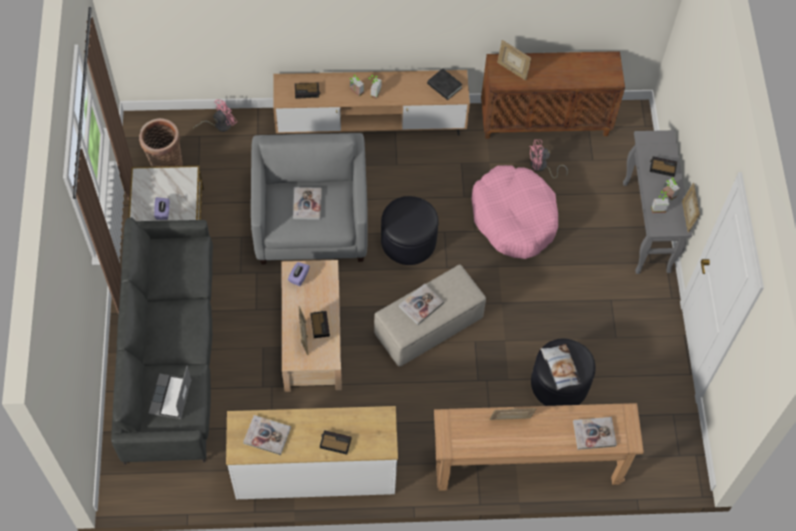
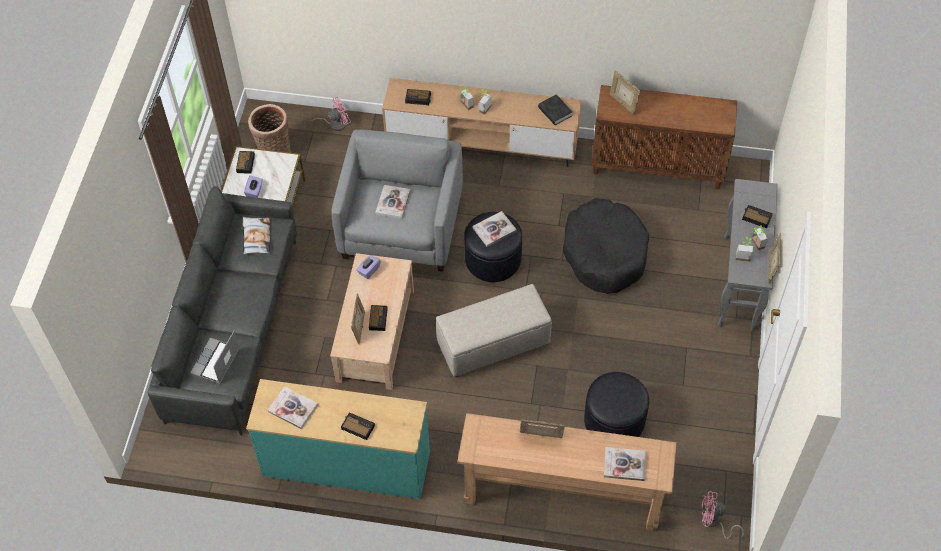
camera: 15 degrees right, 5 degrees down
(146, 184) = (245, 163): none -> alarm clock
(315, 473) = (346, 464): white dresser -> turquoise dresser
(421, 305) = (483, 316): book -> book (494, 229)
(514, 218) = (604, 253): pink dog bed -> black dog bed
(541, 167) = (644, 209): pink fan -> pink fan (713, 522)
(560, 368) = (610, 400): pillow -> pillow (256, 237)

